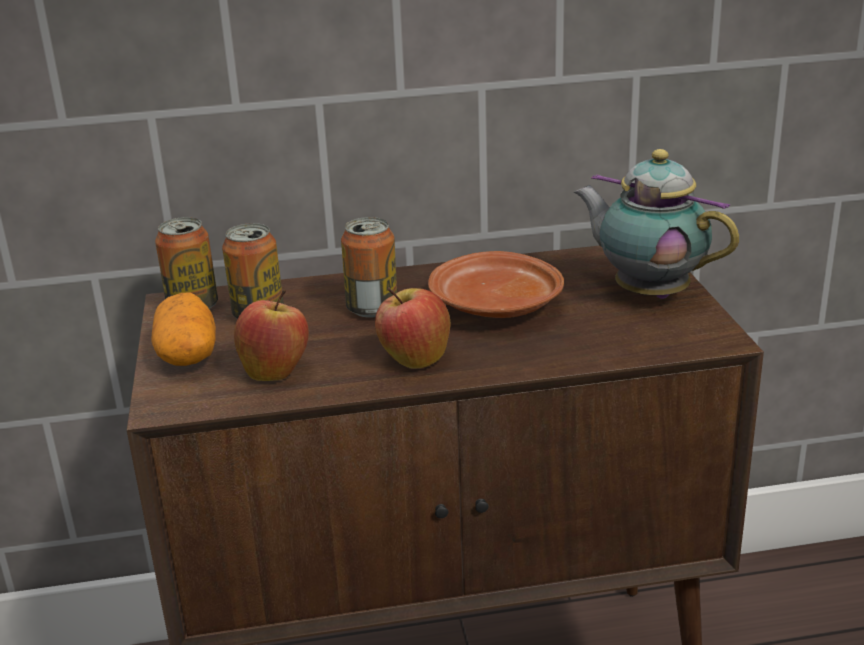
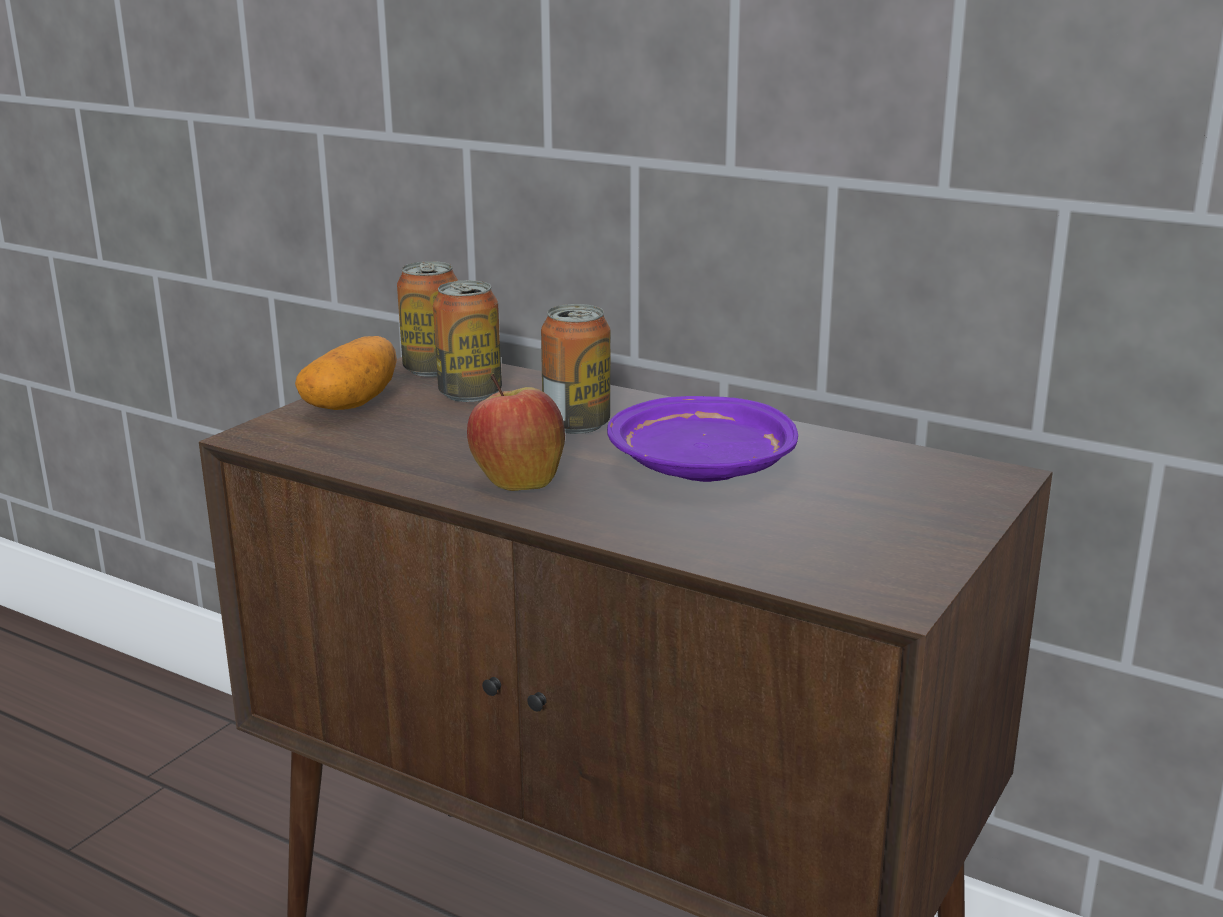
camera: 40 degrees right, 5 degrees down
(276, 372) = (386, 444): apple -> none
(496, 306) = (700, 467): brown plate -> purple plate
(647, 293) = (905, 518): teapot -> none

